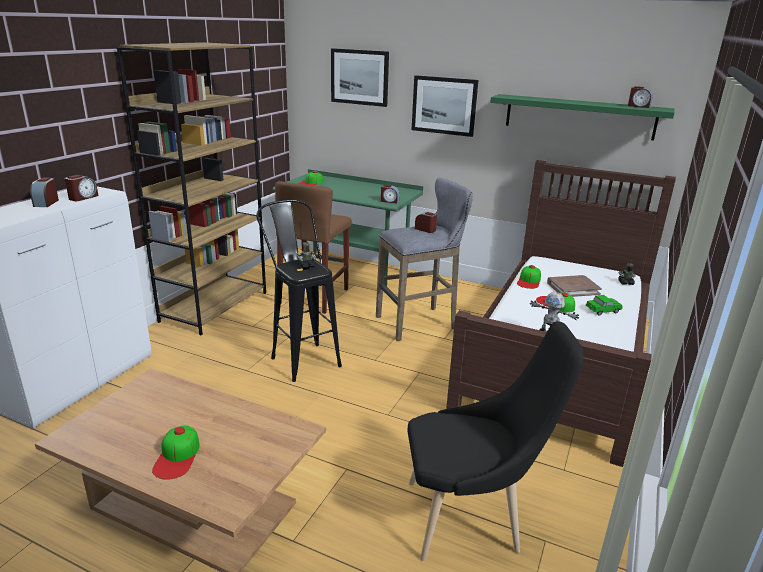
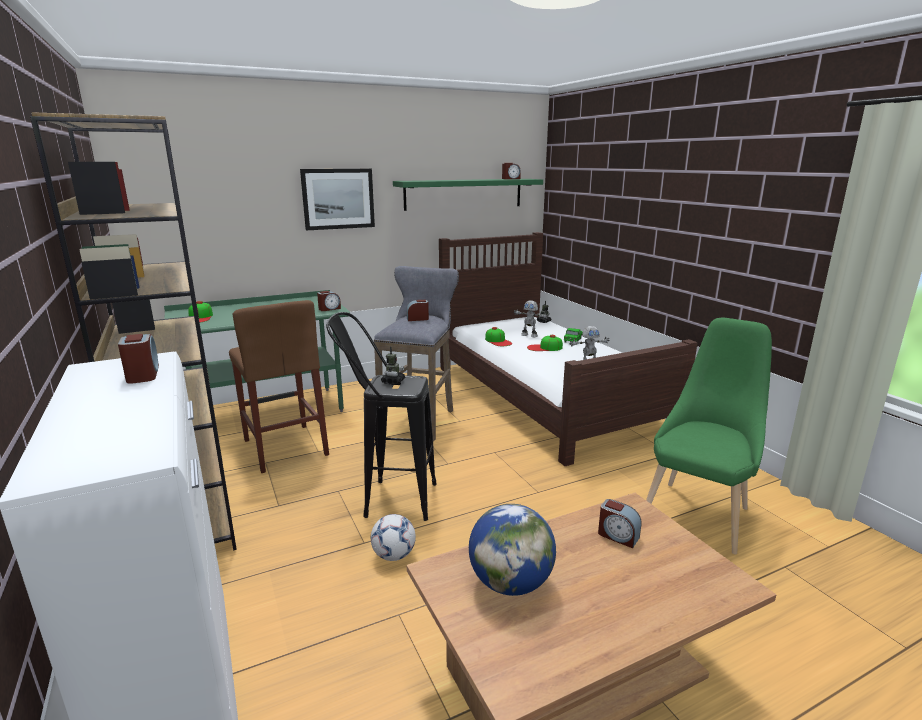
camera: 50 degrees left, 5 degrees down
(46, 203) = (108, 399): alarm clock -> alarm clock (617, 536)
(158, 407) = (510, 583): none -> globe
(177, 456) = (626, 595): cap -> none
(244, 386) = (394, 555): none -> football
(359, 77) = (225, 177): picture -> none
(470, 518) = (698, 511): black chair -> green chair
(573, 288) = (529, 335): brown book -> toy robot

